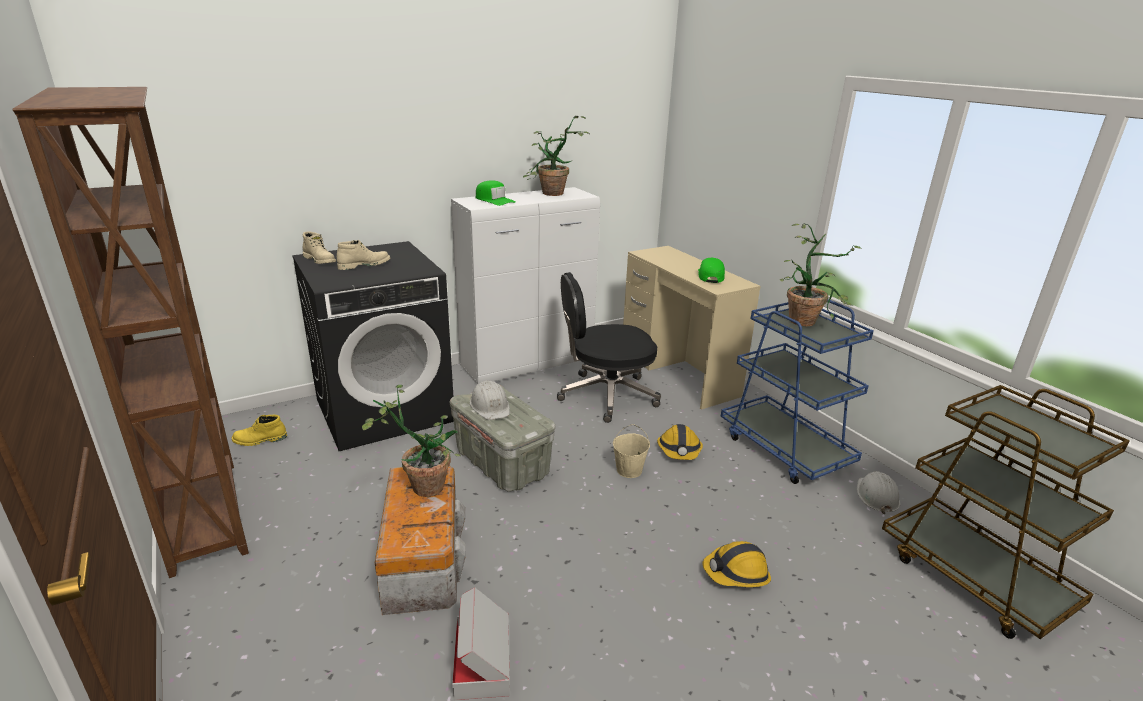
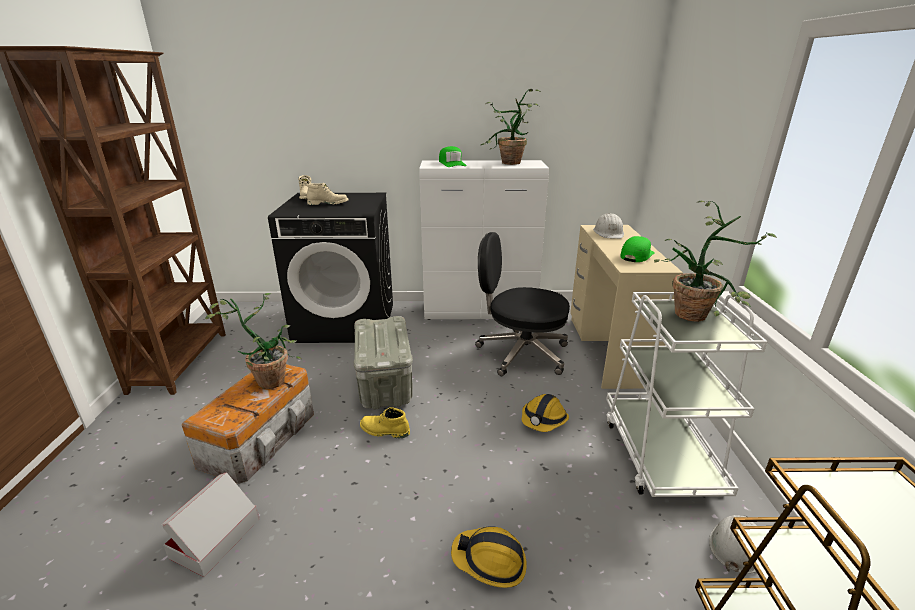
camera: 30 degrees right, 0 degrees up
(260, 440) = (255, 322): yellow boot -> yellow boot (384, 431)
(490, 406) = (376, 332): white hard hat -> white hard hat (608, 233)
(629, 470) = (480, 423): beige bucket -> none
(784, 449) = (660, 454): blue cart -> white cart

